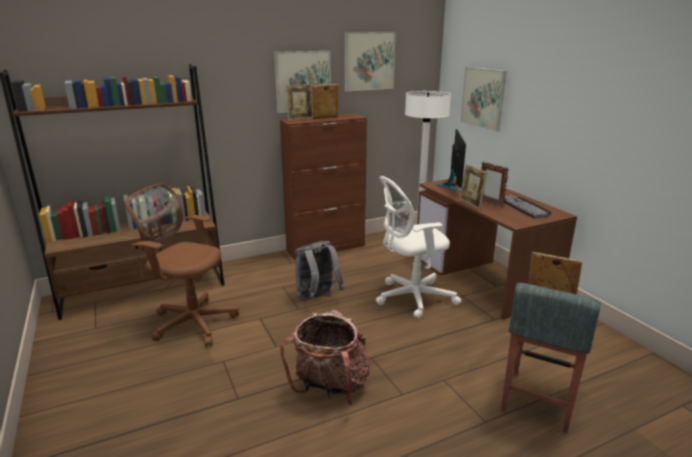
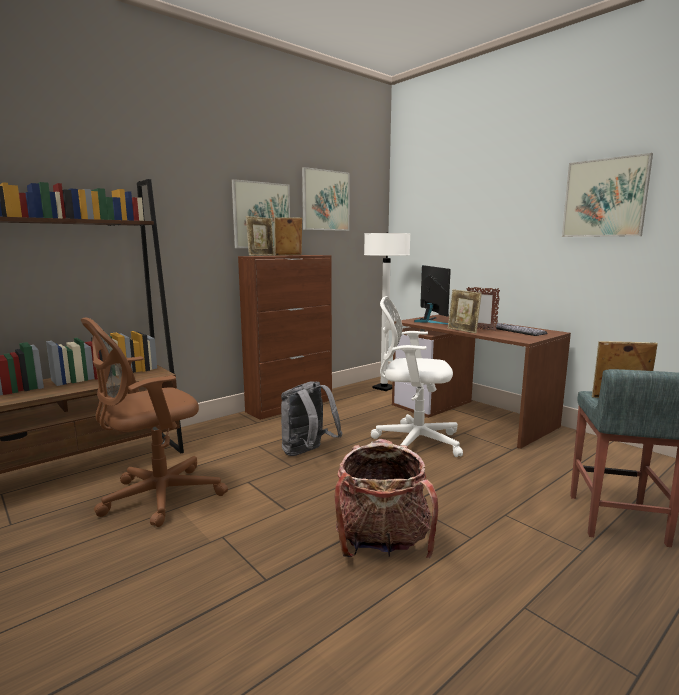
camera: 15 degrees left, 10 degrees down
(191, 321) = (156, 497): brown office chair -> brown office chair turned 45 degrees counterclockwise
(411, 298) = (413, 441): white office chair -> white office chair turned 45 degrees clockwise
(483, 98) = (443, 235): picture -> picture (604, 198)

